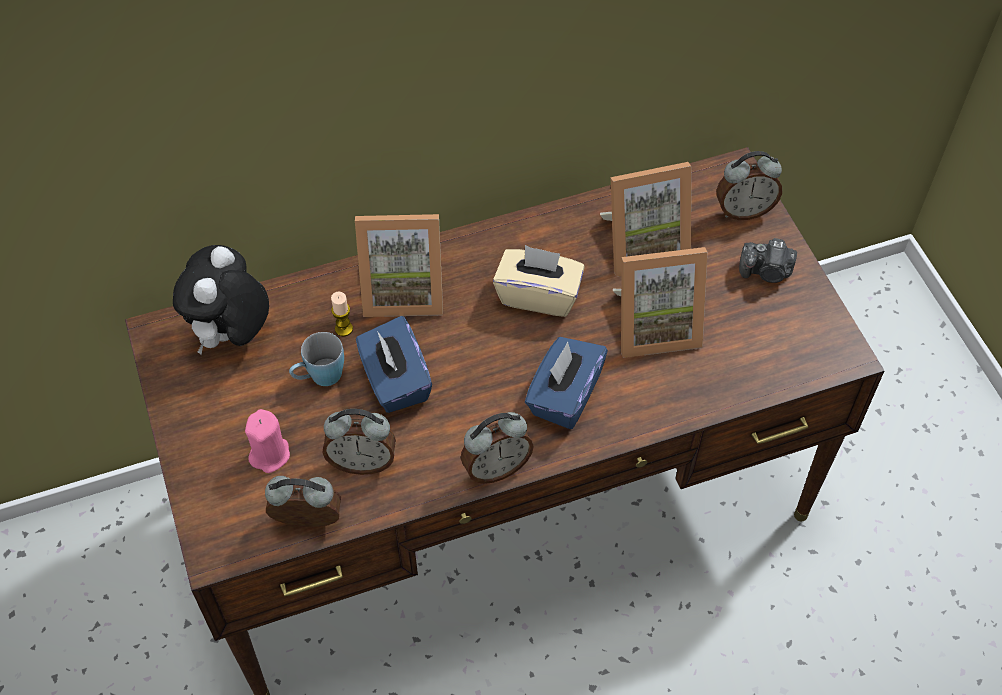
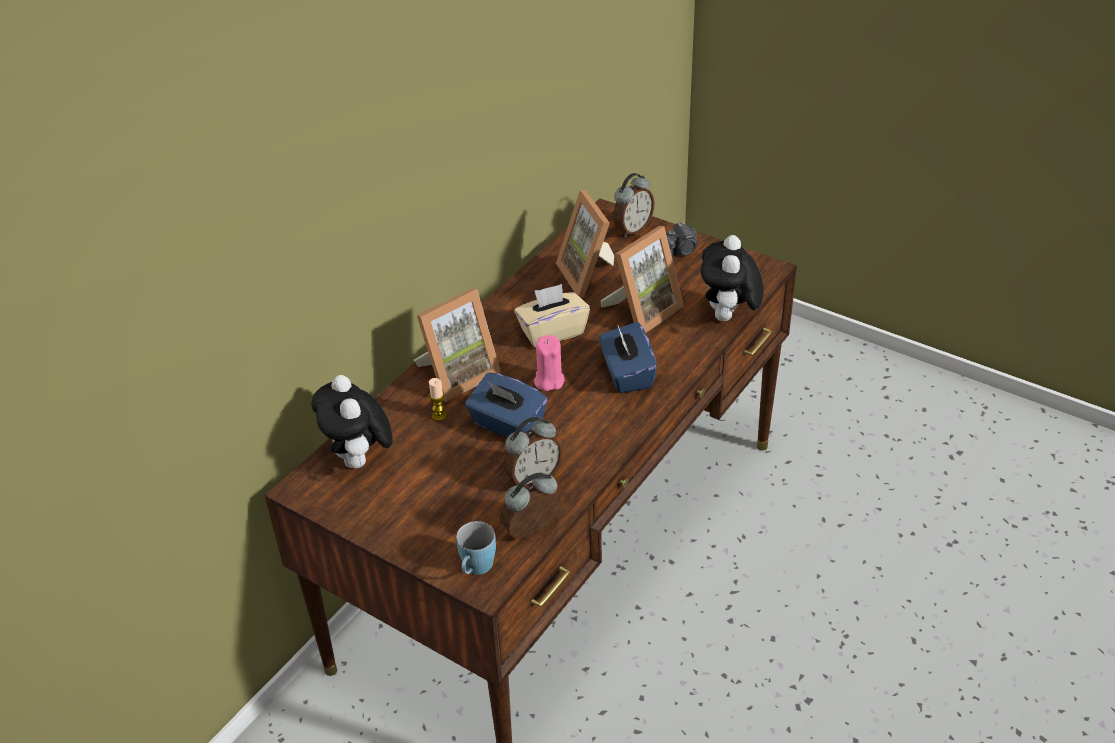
camera: 35 degrees left, 15 degrees down
(270, 454) = (463, 510): pink candle -> pink candle (549, 381)
(319, 377) = (451, 450): blue mug -> blue mug (476, 569)
(496, 468) = (625, 433): alarm clock -> none
(643, 245) = (590, 275): picture frame -> picture frame turned 120 degrees clockwise
(738, 393) = (728, 318): none -> plush toy

